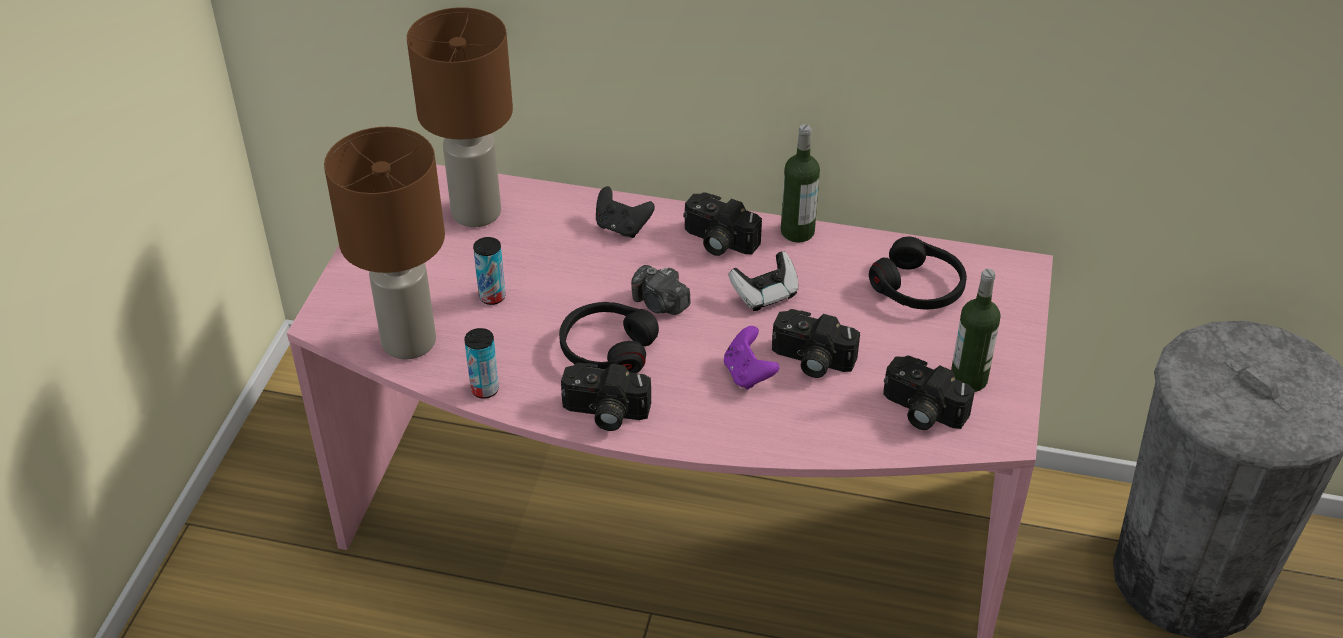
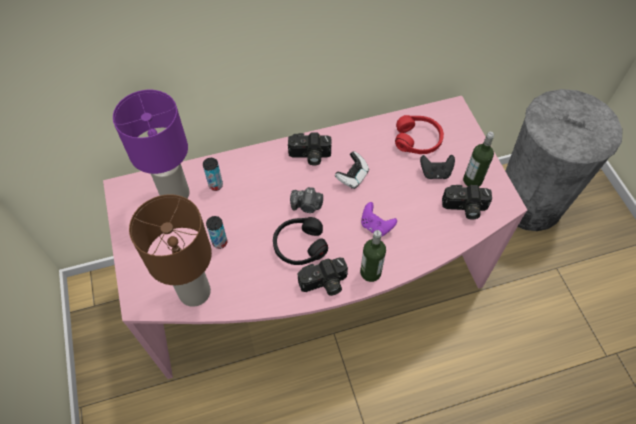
camera: 30 degrees left, 15 degrees up
(475, 211) = (174, 194): brown table lamp -> purple table lamp
(485, 389) = (255, 301): can -> can (215, 185)
(622, 227) = (257, 169): black game controller -> black game controller (435, 173)
(797, 232) = (343, 133): bottle -> bottle (370, 272)
(810, 361) = (398, 204): camera -> none
(918, 287) = (418, 140): black headphones -> red headphones

